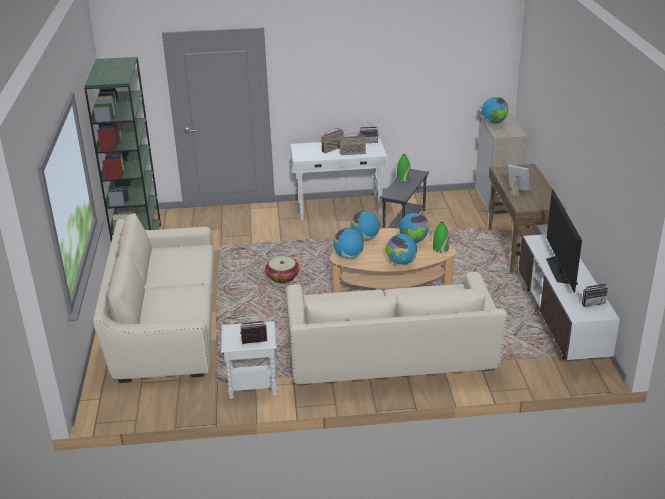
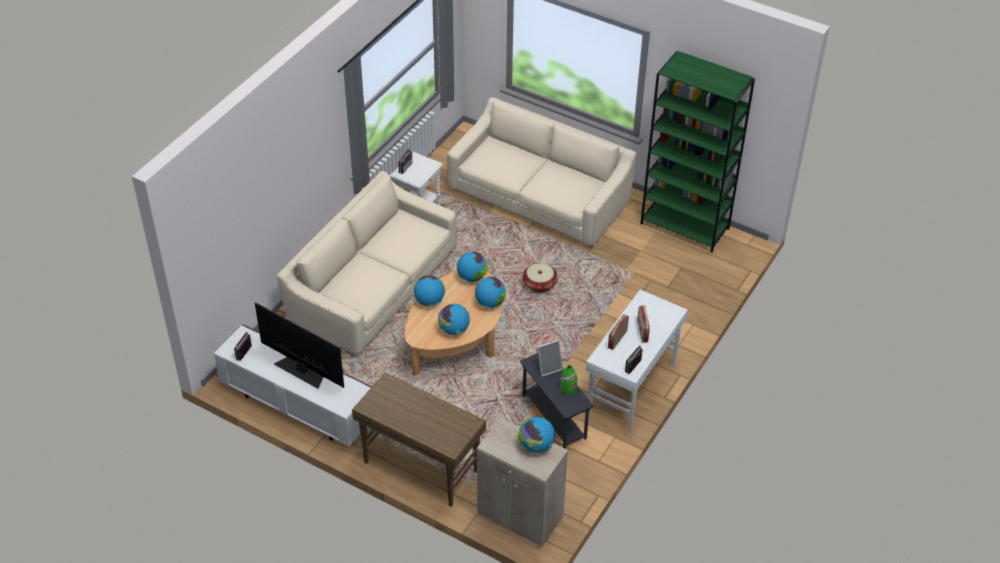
camera: 125 degrees right, 15 degrees up
(440, 249) = (423, 337): green vase -> none
(516, 191) = (416, 400): picture frame -> picture frame (549, 367)

